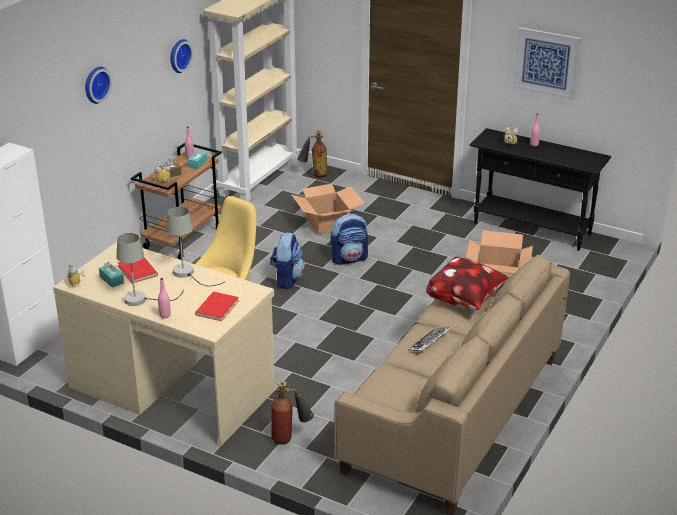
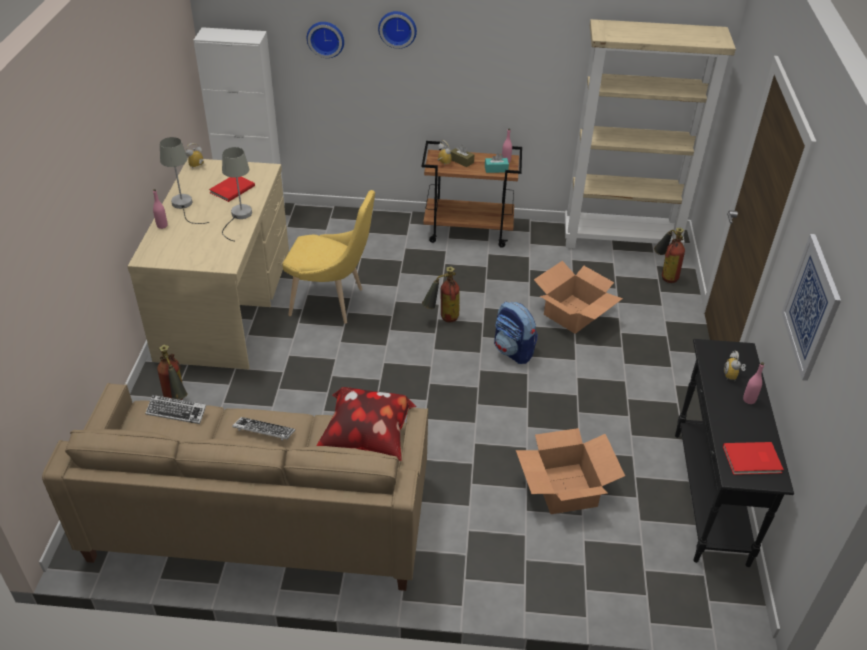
camera: 65 degrees right, 10 degrees up
(112, 280) = (210, 181): turquoise tissue box -> none
(178, 55) = (540, 53): wall clock -> wall clock (326, 38)
(218, 307) = (187, 251): red book -> red book (753, 460)
(287, 279) = (442, 319): backpack -> fire extinguisher
(380, 381) = (176, 412): none -> keyboard

